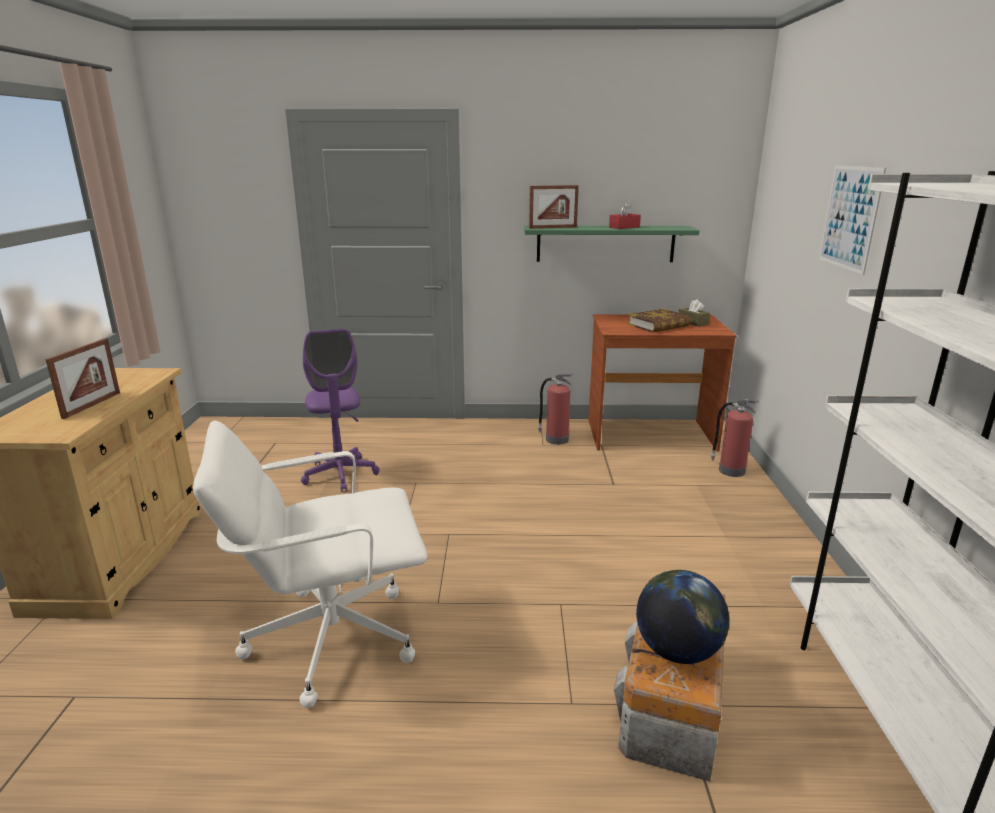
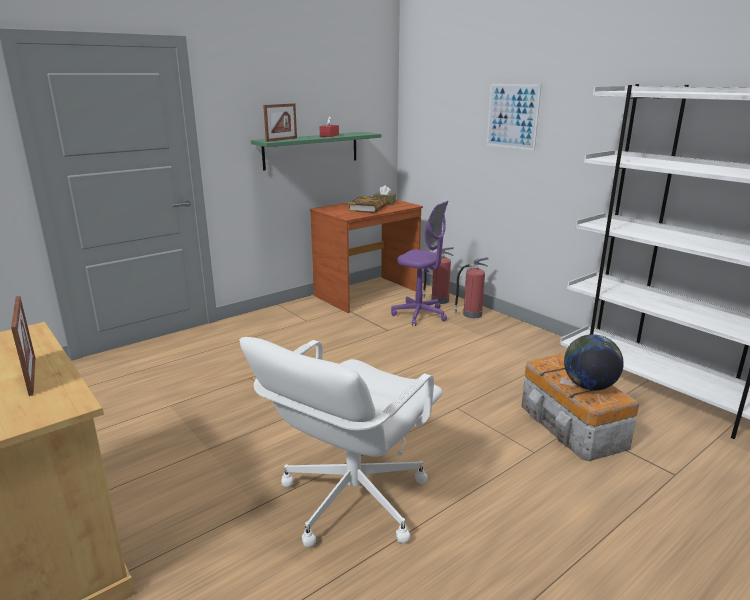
camera: 40 degrees left, 0 degrees up
(340, 474) = (173, 395): purple office chair -> purple office chair (419, 315)
(555, 439) = (310, 314): fire extinguisher -> fire extinguisher (471, 314)

